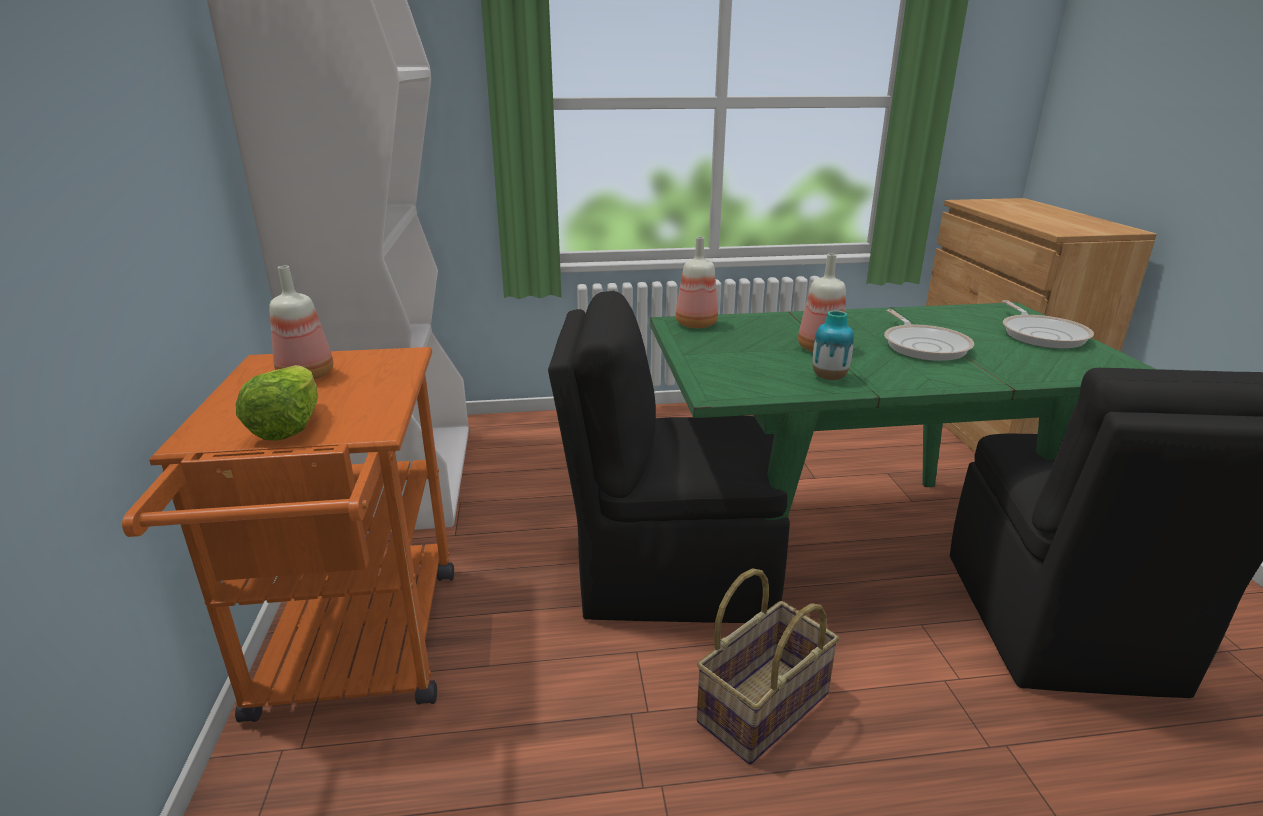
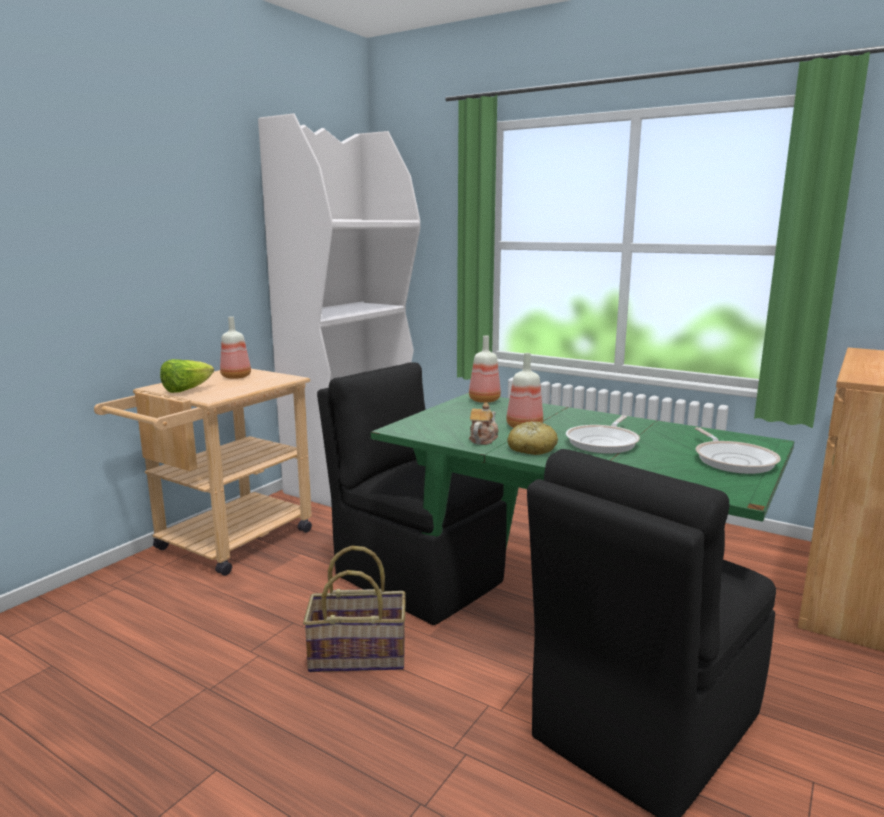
camera: 40 degrees right, 10 degrees down
(356, 656) = (224, 545): orange cart -> beige cart
(829, 377) = (483, 439): vase -> teapot
(896, 374) = (531, 449): none -> bread
(1042, 335) = (733, 460): frying pan -> frying pan turned 45 degrees counterclockwise

